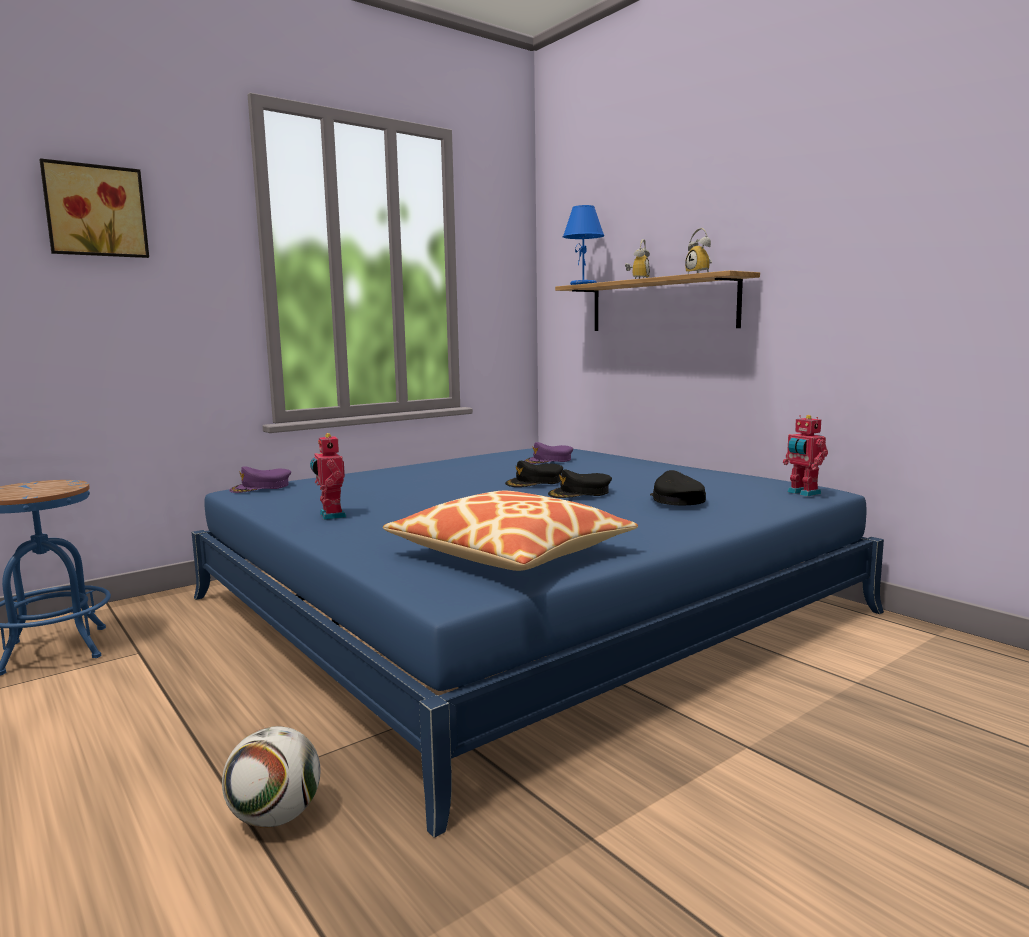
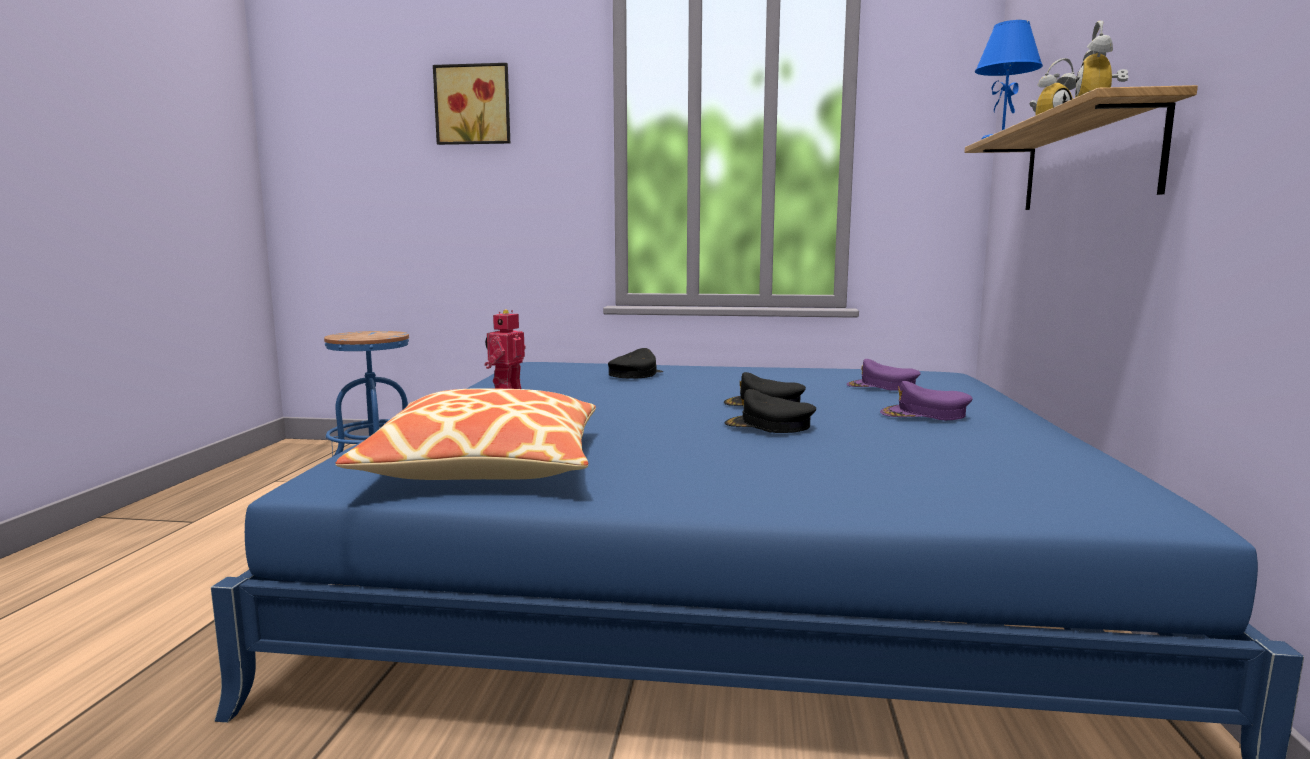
camera: 45 degrees right, 0 degrees up
(261, 487) = (551, 364): purple cap -> purple cap (925, 414)
(275, 817) = (206, 640): football -> none
(676, 499) = (844, 459): black cap -> black cap (635, 374)
(802, 493) = (1082, 503): toy robot -> none

